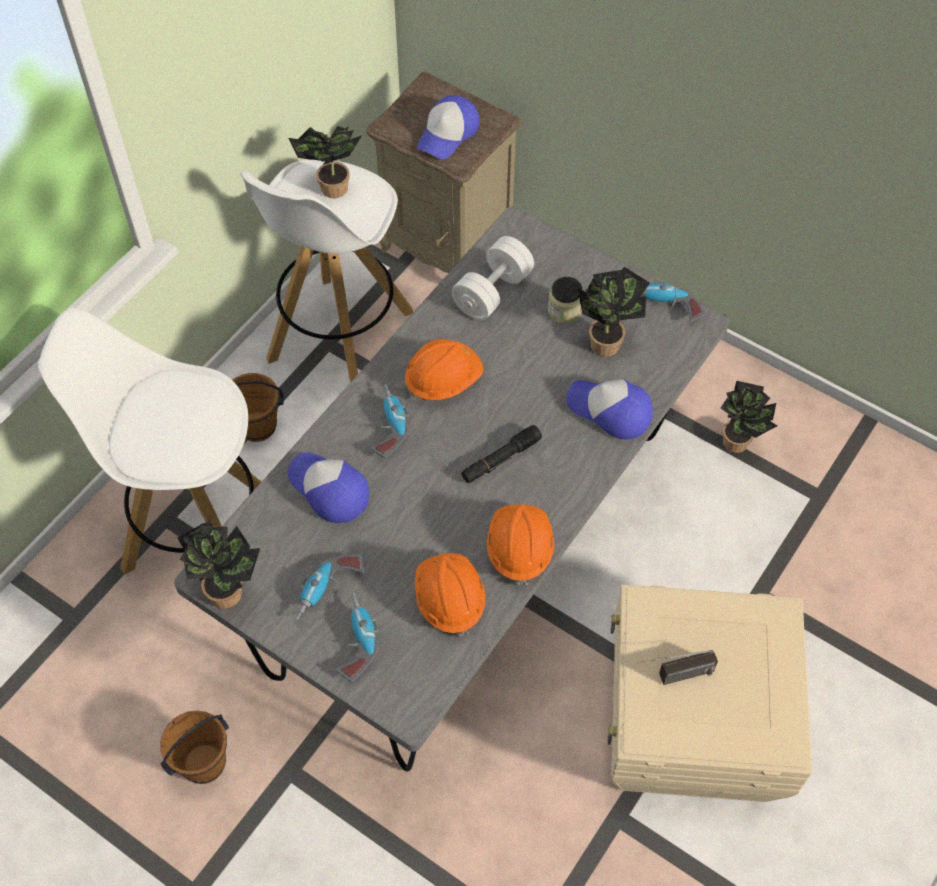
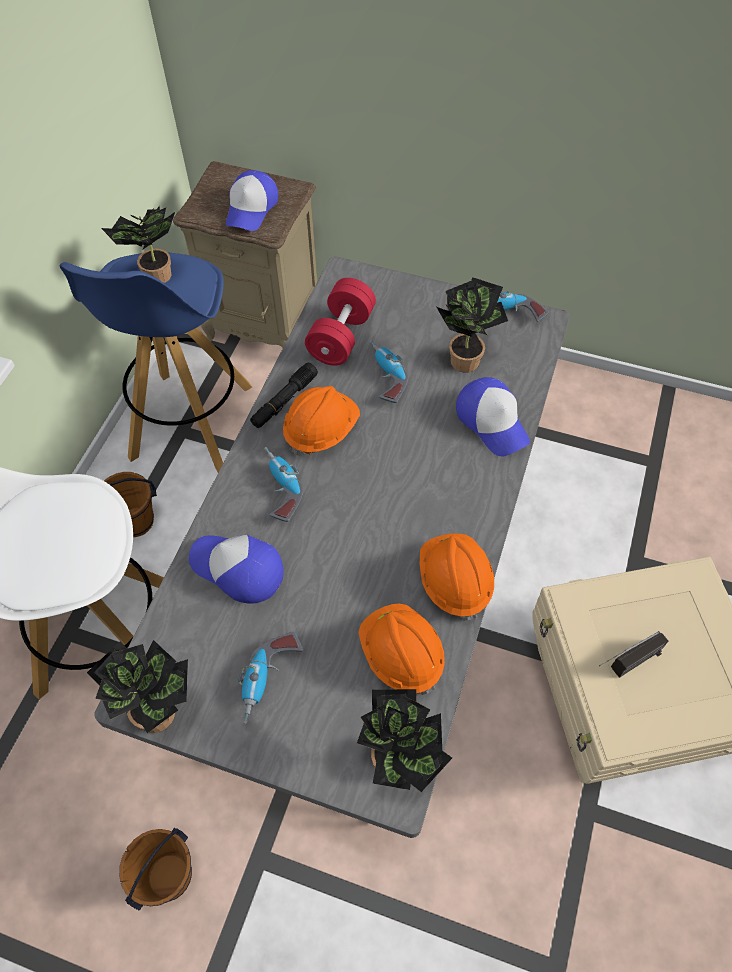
camera: 15 degrees left, 0 degrees up
(339, 337) = (190, 423): white stool -> blue stool
(355, 641) = (315, 729): power drill -> power drill (384, 377)
(492, 292) = (341, 336): white dumbbell -> red dumbbell
(501, 459) = (404, 494): black flashlight -> black flashlight (284, 400)
(564, 311) = (415, 339): jar -> none
(609, 411) = (492, 421): cap -> cap turned 135 degrees counterclockwise
(738, 444) = (570, 434): potted plant -> potted plant (400, 764)

